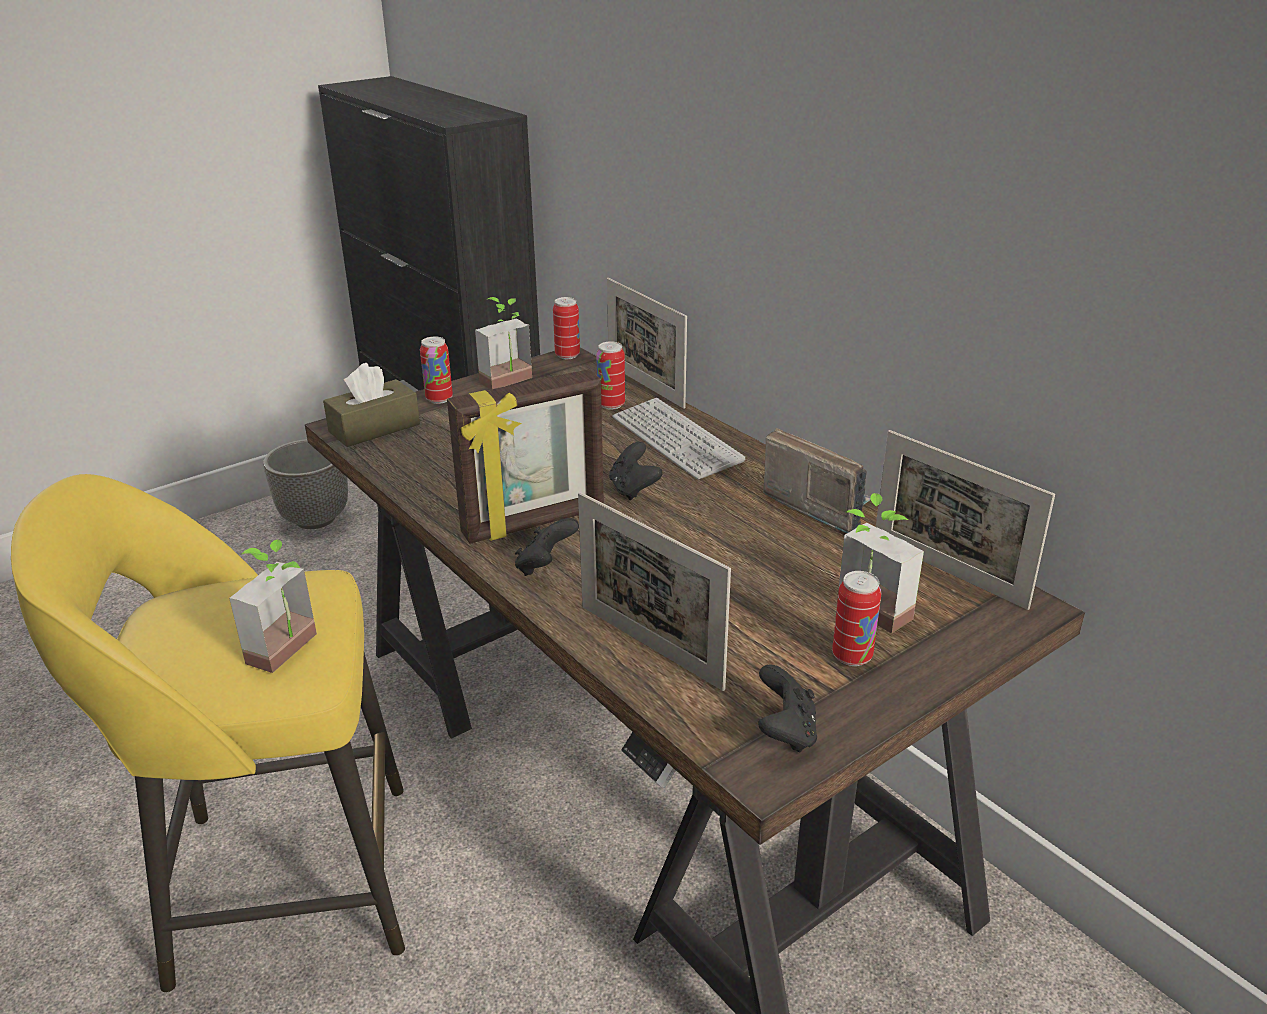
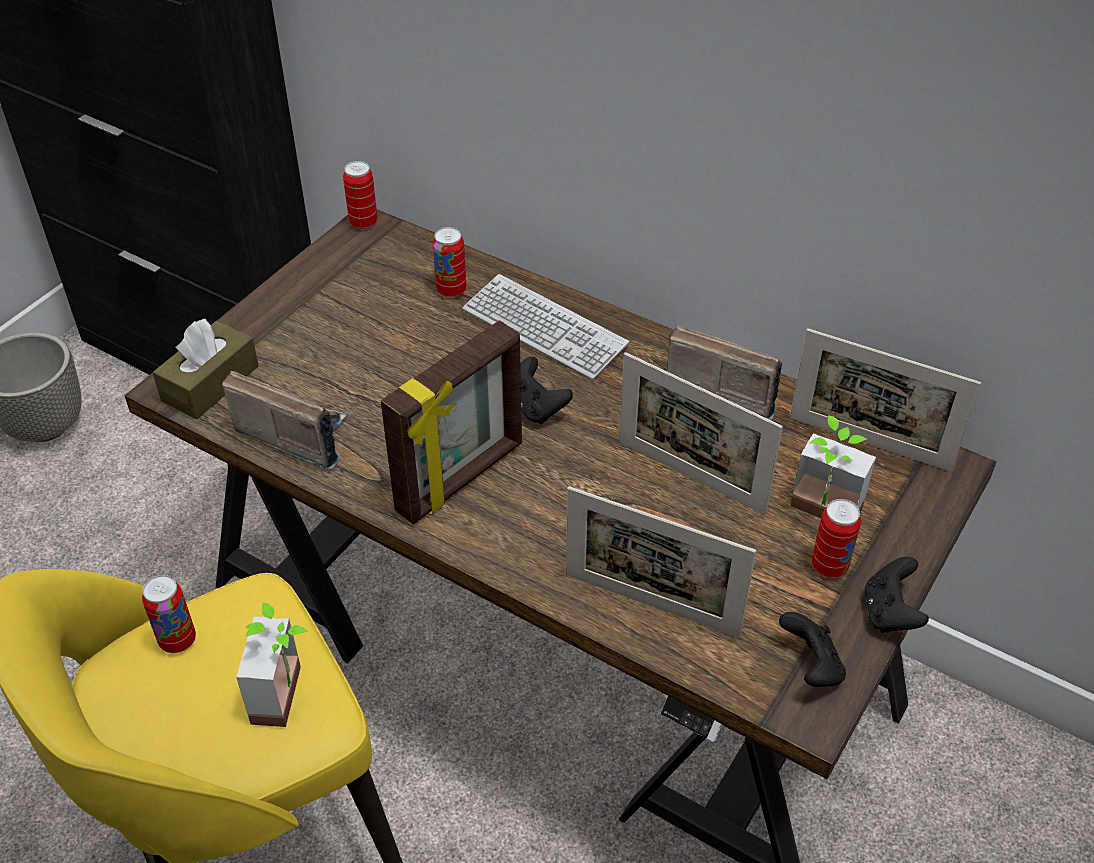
camera: 20 degrees left, 15 degrees up
(415, 469) = (293, 434): none -> radio
(439, 399) = (257, 322): can -> can (177, 640)
(511, 383) = (325, 280): potted plant -> none
(545, 567) = (503, 533): black game controller -> black game controller (889, 613)
(645, 385) = (472, 253): picture frame -> picture frame (690, 476)

